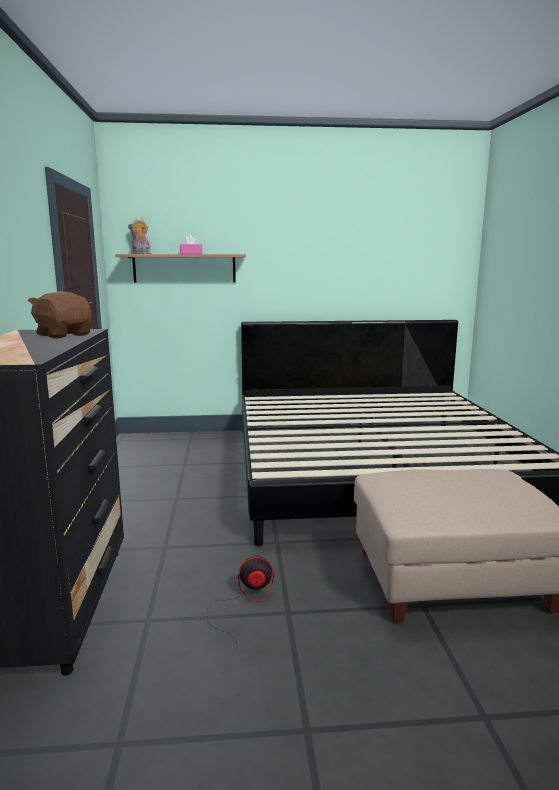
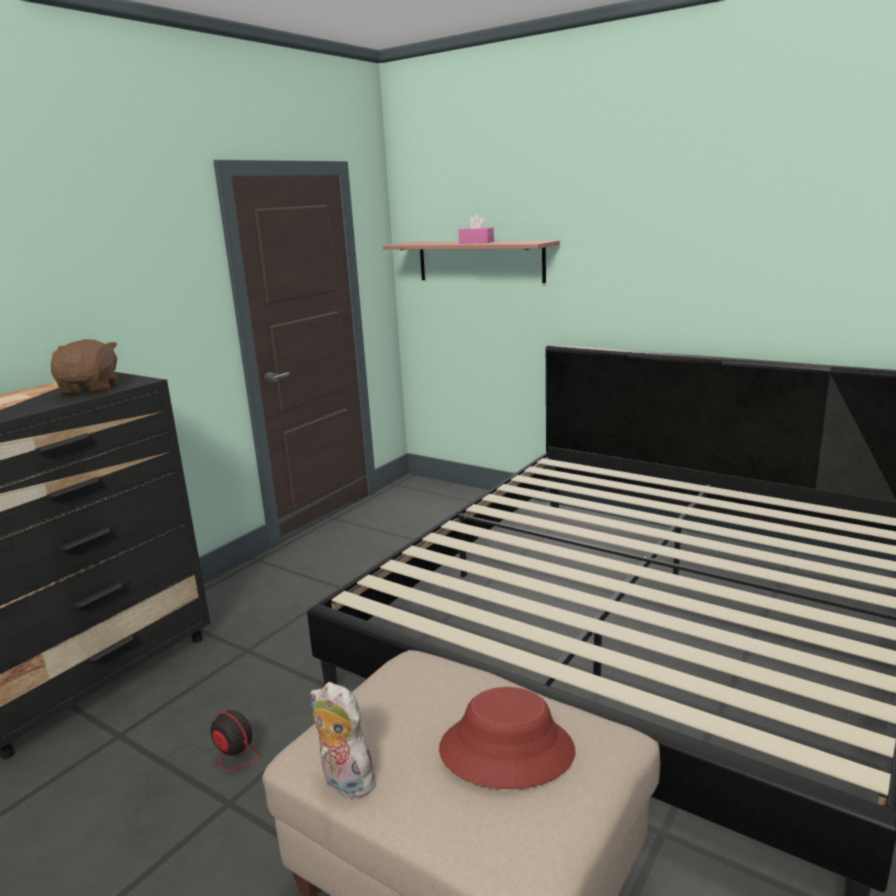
camera: 40 degrees right, 5 degrees up
(141, 254) = (423, 242): plush toy -> plush toy (344, 781)
(482, 484) = (507, 750): none -> red hat

